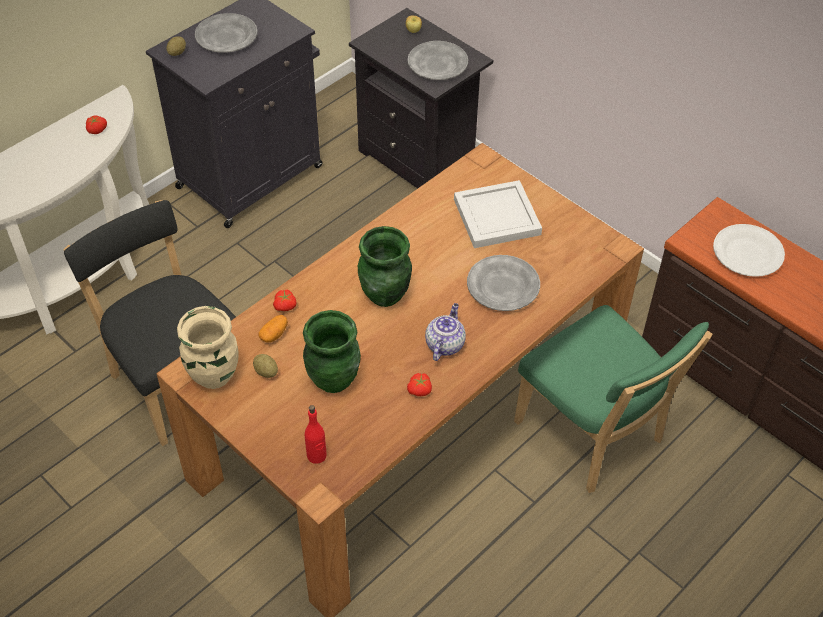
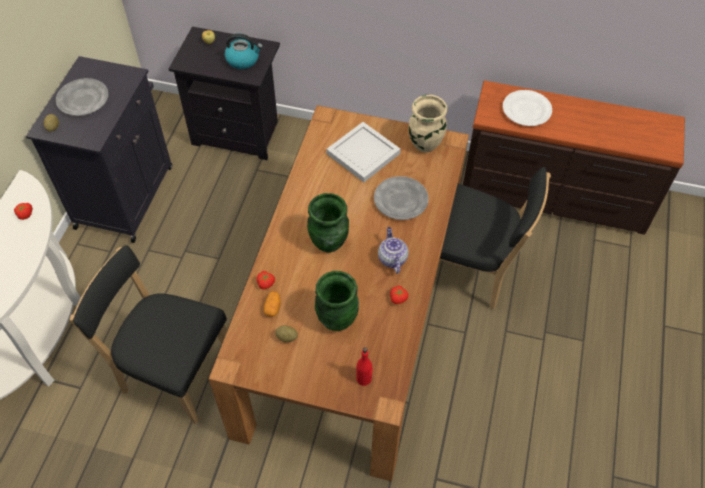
camera: 30 degrees left, 5 degrees up
(213, 376) = (251, 359): beige vase -> beige vase (424, 144)
(437, 63) = (243, 60): grey plate -> kettle
(593, 436) = (472, 271): green chair -> black chair

